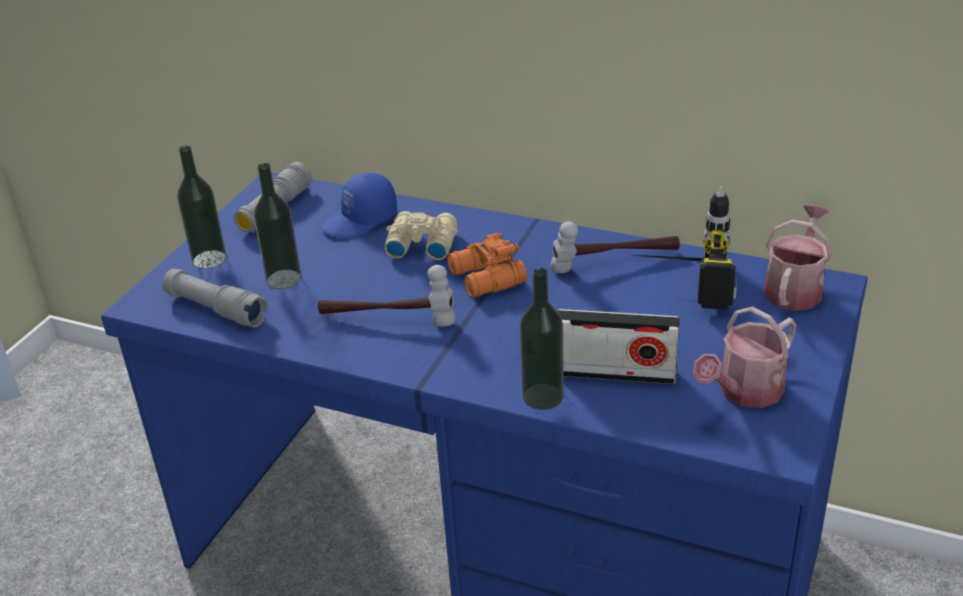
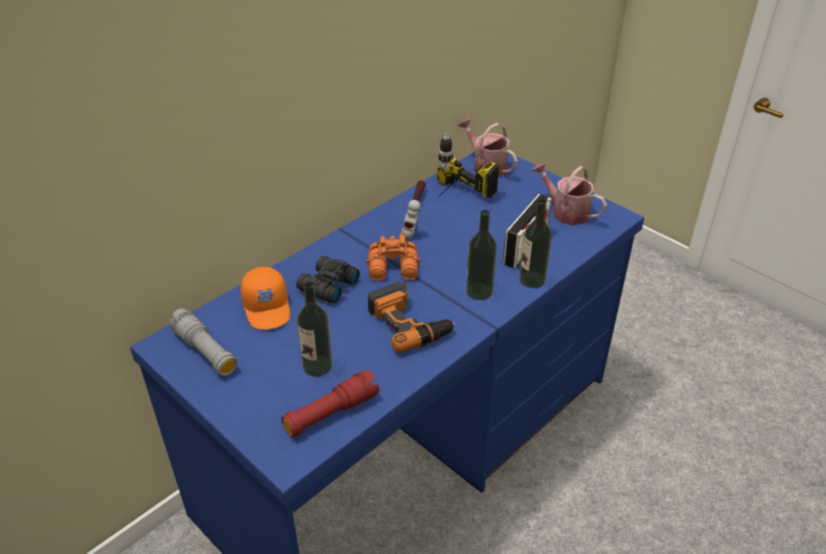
camera: 70 degrees left, 5 degrees up
(209, 259) = (250, 405): bottle -> bottle (479, 291)
(216, 309) = (331, 413): grey flashlight -> red flashlight
(361, 221) = (268, 308): blue cap -> orange cap
(388, 319) = (409, 323): hammer -> power drill
(421, 244) = (327, 286): beige binoculars -> black binoculars
(744, 392) = (565, 211): watering can -> watering can turned 150 degrees clockwise

